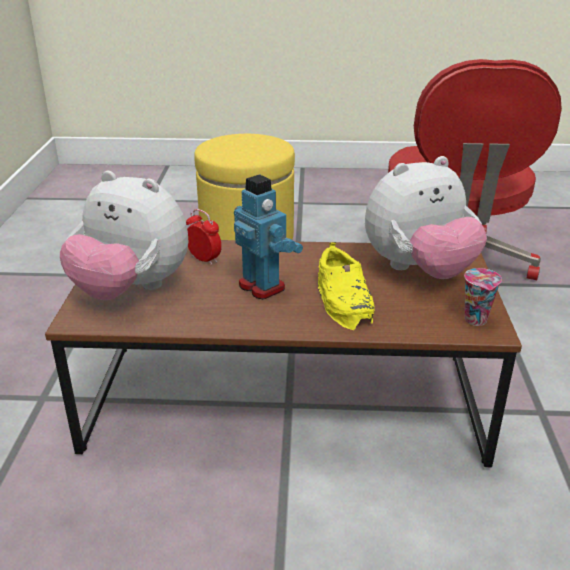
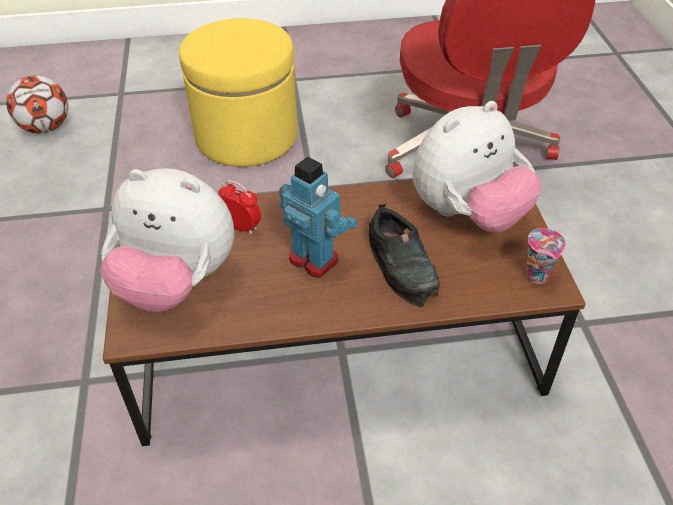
camera: 10 degrees left, 15 degrees up
(78, 217) = (46, 128): none -> football
(344, 299) = (402, 265): yellow shoe -> black shoe

